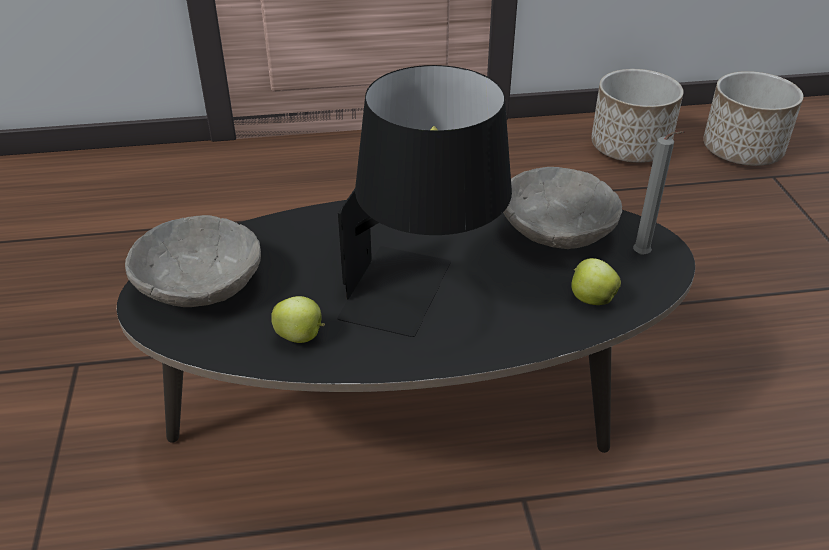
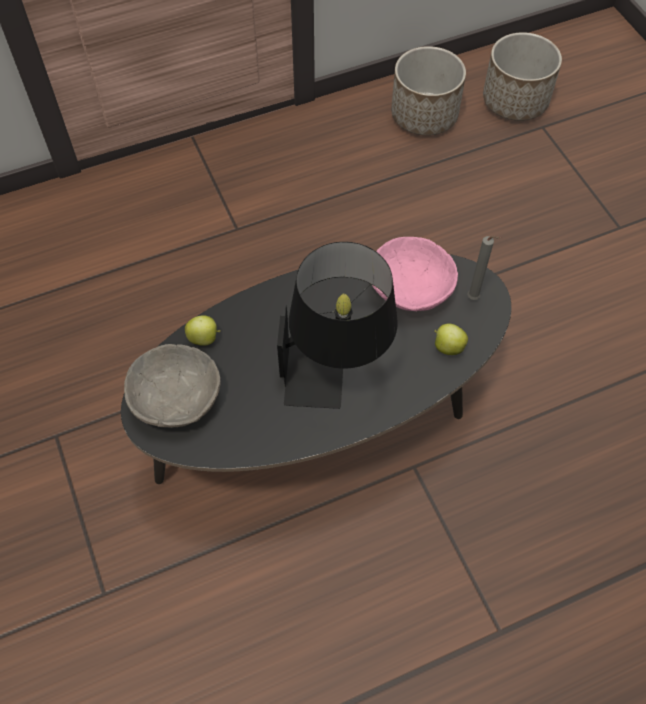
camera: 15 degrees left, 20 degrees up
(301, 337) = (265, 426): apple -> apple (204, 338)
(556, 230) = (410, 287): grey bowl -> pink bowl

